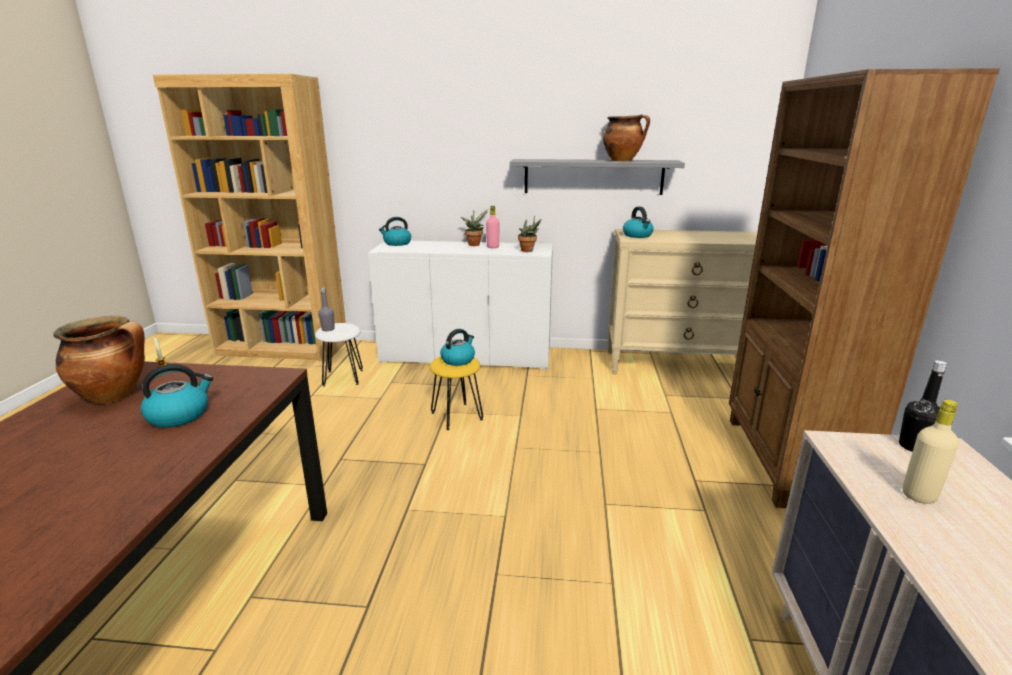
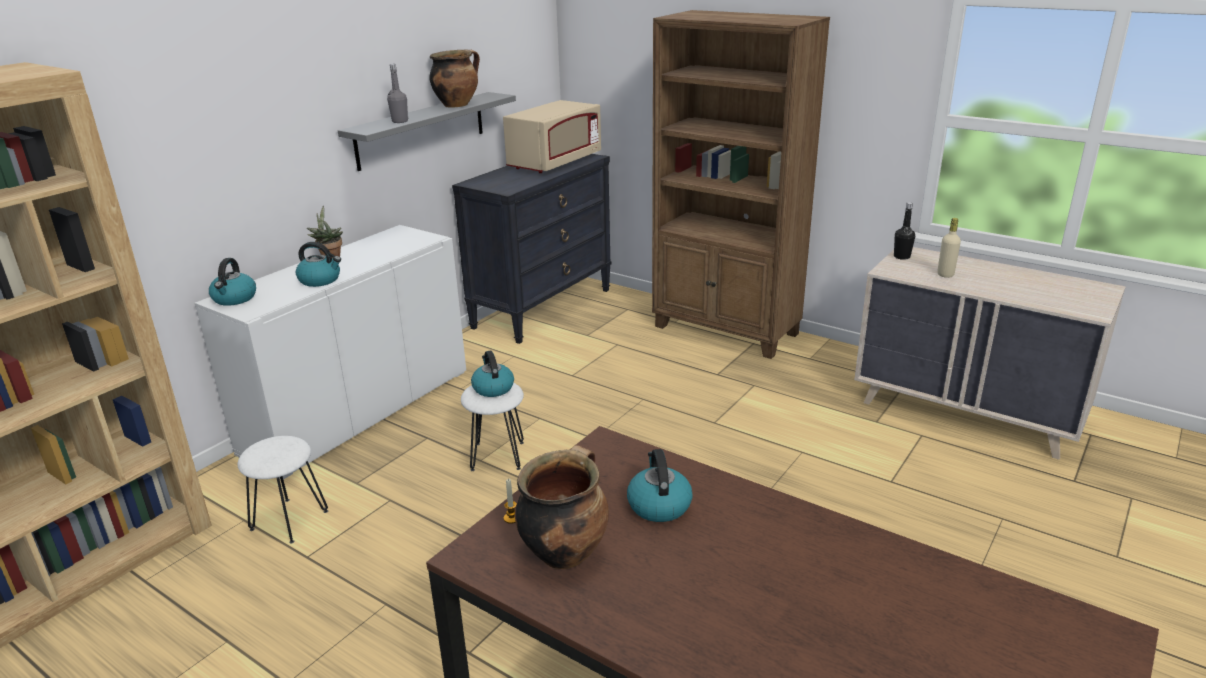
camera: 60 degrees left, 5 degrees up
(328, 329) = (267, 458): grey bottle -> grey bottle (400, 121)
(457, 416) = (497, 455): yellow stool -> white stool
(493, 247) = (362, 253): pink bottle -> none
(528, 251) = (412, 241): potted plant -> none
(637, 235) = (497, 185): kettle -> kettle (320, 280)
(678, 365) = (542, 308): beige dresser -> black dresser
(723, 237) = (555, 163): none -> beige microwave

